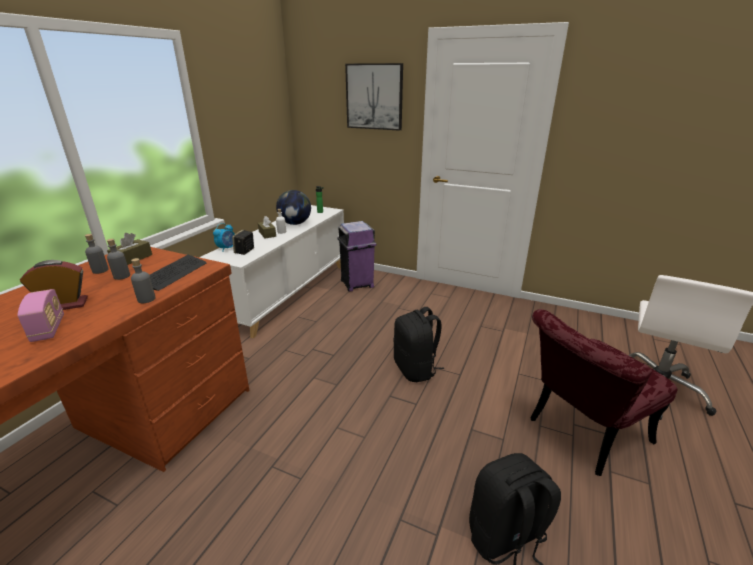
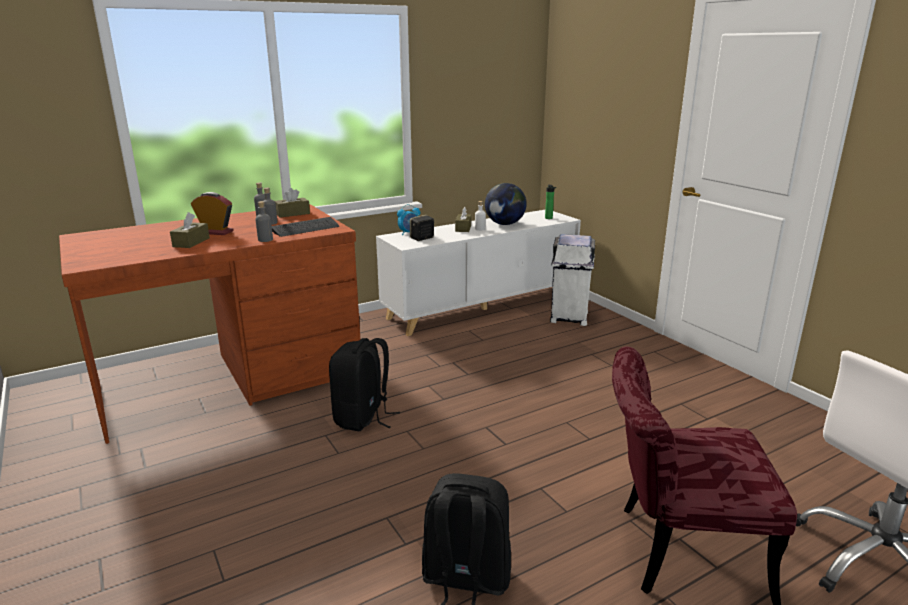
camera: 35 degrees right, 5 degrees down
(48, 329) = (191, 242): radio -> brown tissue box
(357, 284) = (569, 317): purple trash can -> white trash can
(374, 97) = (630, 77): picture -> none
(415, 369) = (541, 416): black backpack -> black backpack (363, 418)

